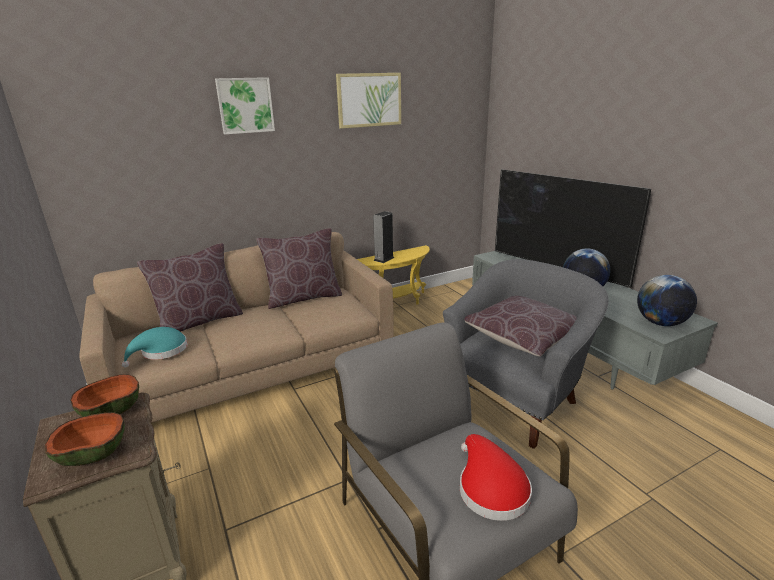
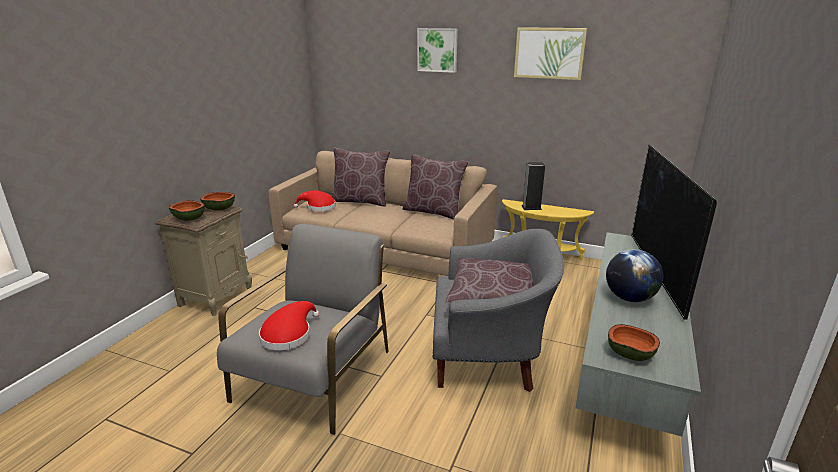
camera: 50 degrees right, 0 degrees up
(161, 351) = (318, 207): turquoise hat -> red hat
(661, 323) = (629, 354): globe -> bowl

